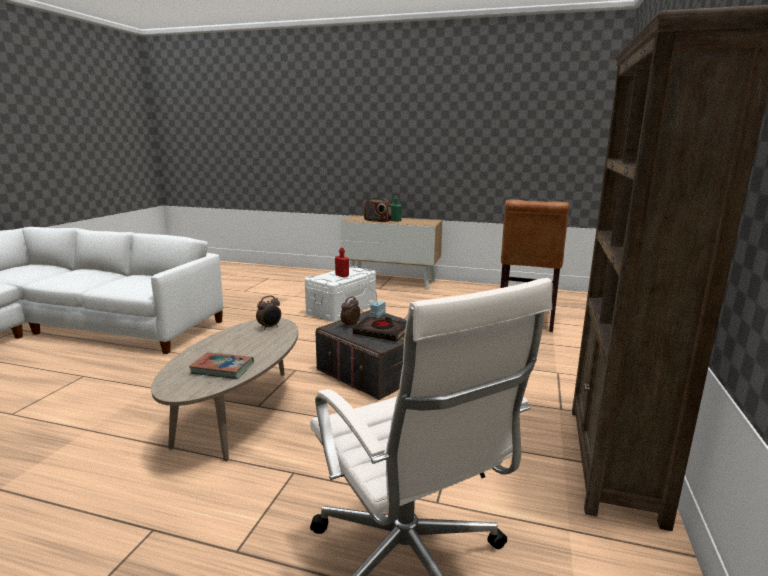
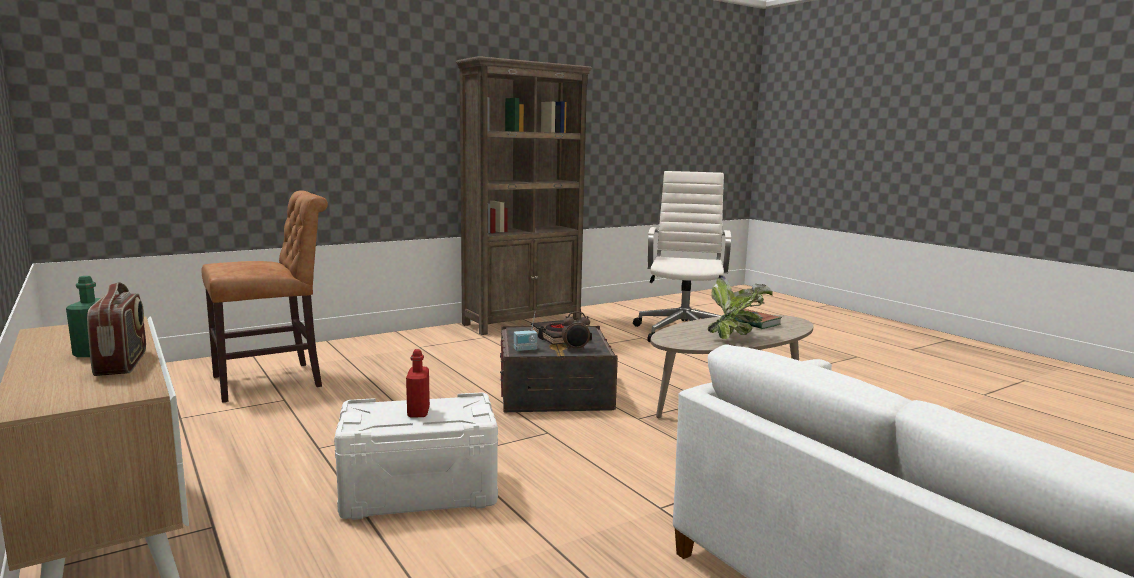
camera: 140 degrees left, 5 degrees down
(229, 342) = (735, 337): none -> potted plant
(270, 327) = (682, 338): alarm clock -> none

